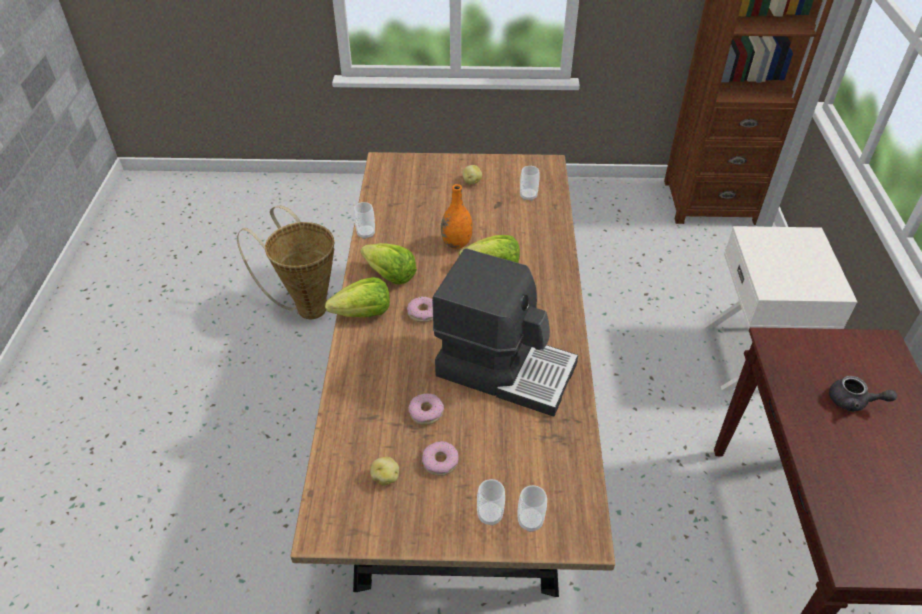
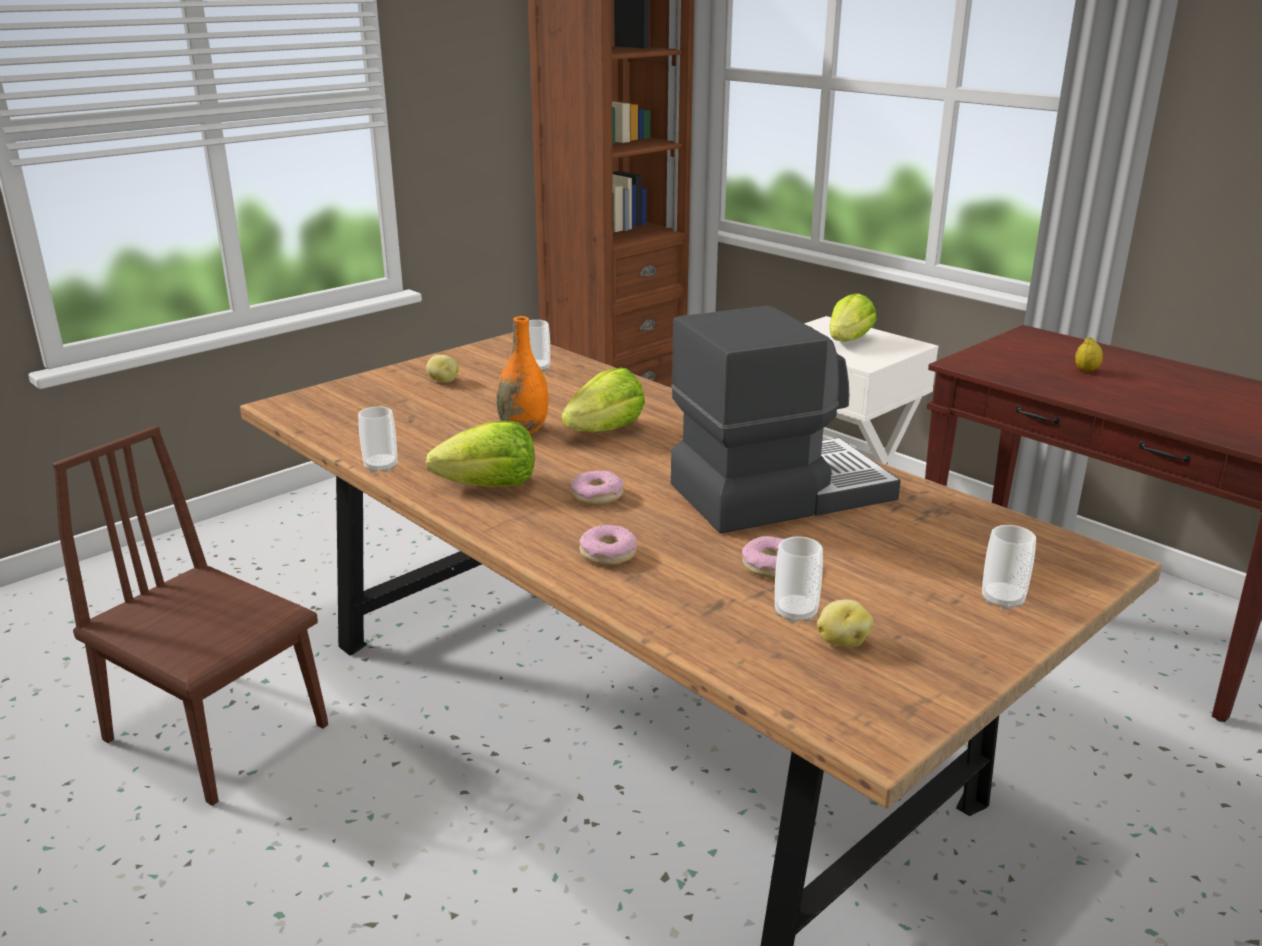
camera: 45 degrees left, 20 degrees down
(306, 306) = (217, 732): basket -> brown chair
(363, 313) = (519, 530): lettuce -> lettuce (848, 341)
(440, 462) = (869, 593): donut -> donut (607, 553)
(530, 521) = (1042, 581): cup -> cup (795, 613)
(853, 402) = (1086, 371): grey teapot -> lemon

